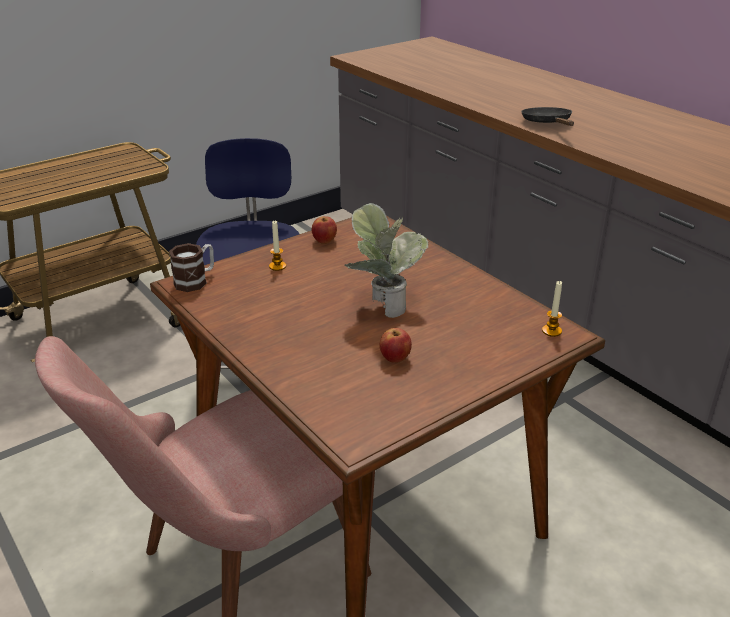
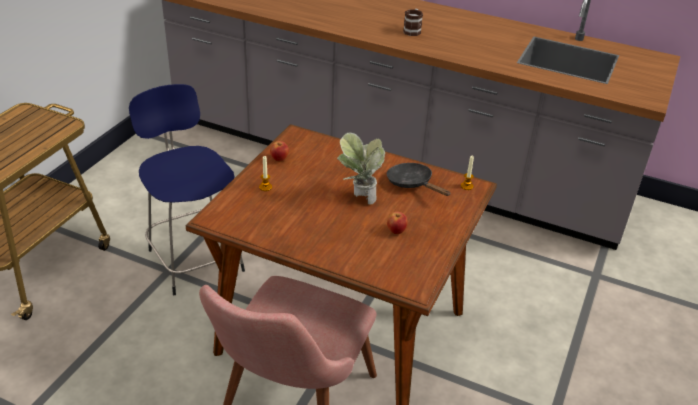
camera: 30 degrees left, 5 degrees up
(196, 280) = (219, 214): mug -> mug (412, 30)
(547, 123) = (371, 32): black frying pan -> black frying pan (412, 183)

